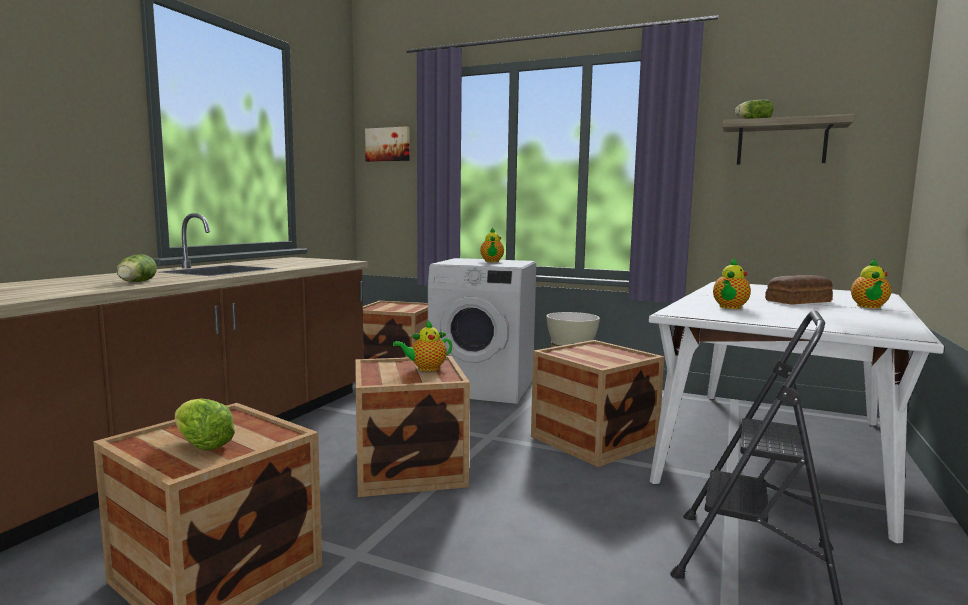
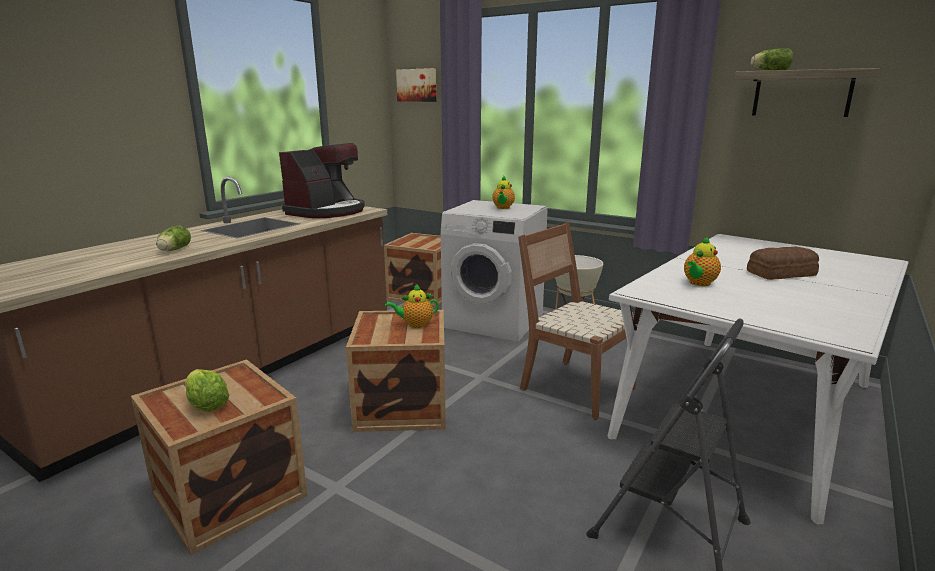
camera: 10 degrees right, 10 degrees up
(301, 262) = (327, 211): none -> coffee machine
(593, 440) = (573, 387): crate -> chair
(869, 307) = (851, 286): teapot -> none

